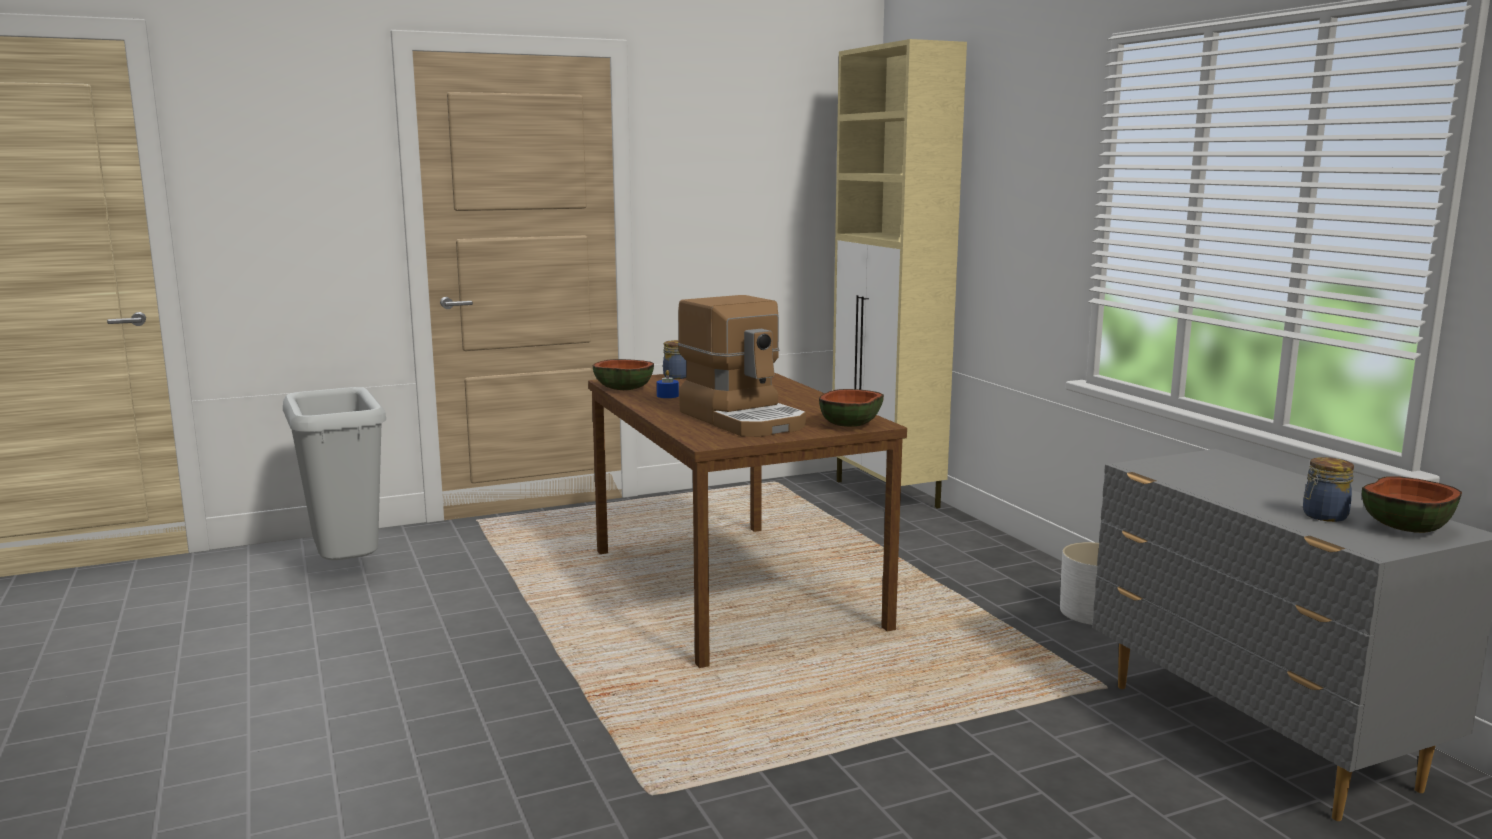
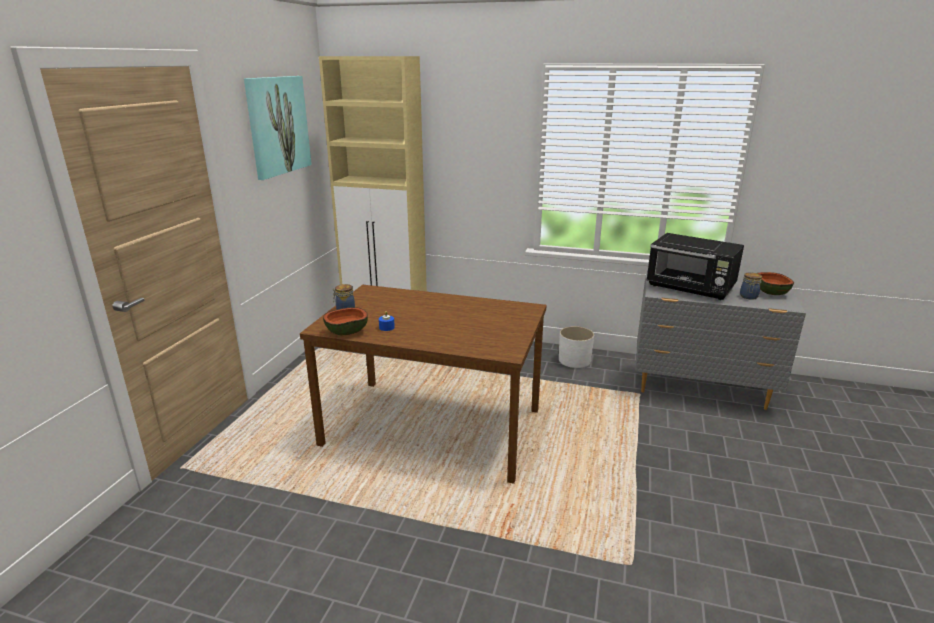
camera: 50 degrees left, 10 degrees up
(345, 570) = (161, 567): grey trash can -> none
(744, 419) = (474, 329): coffee machine -> none
(761, 144) = (278, 125): none -> picture
(851, 425) = (525, 312): bowl -> none
(1234, 479) = (691, 288): none -> black microwave

